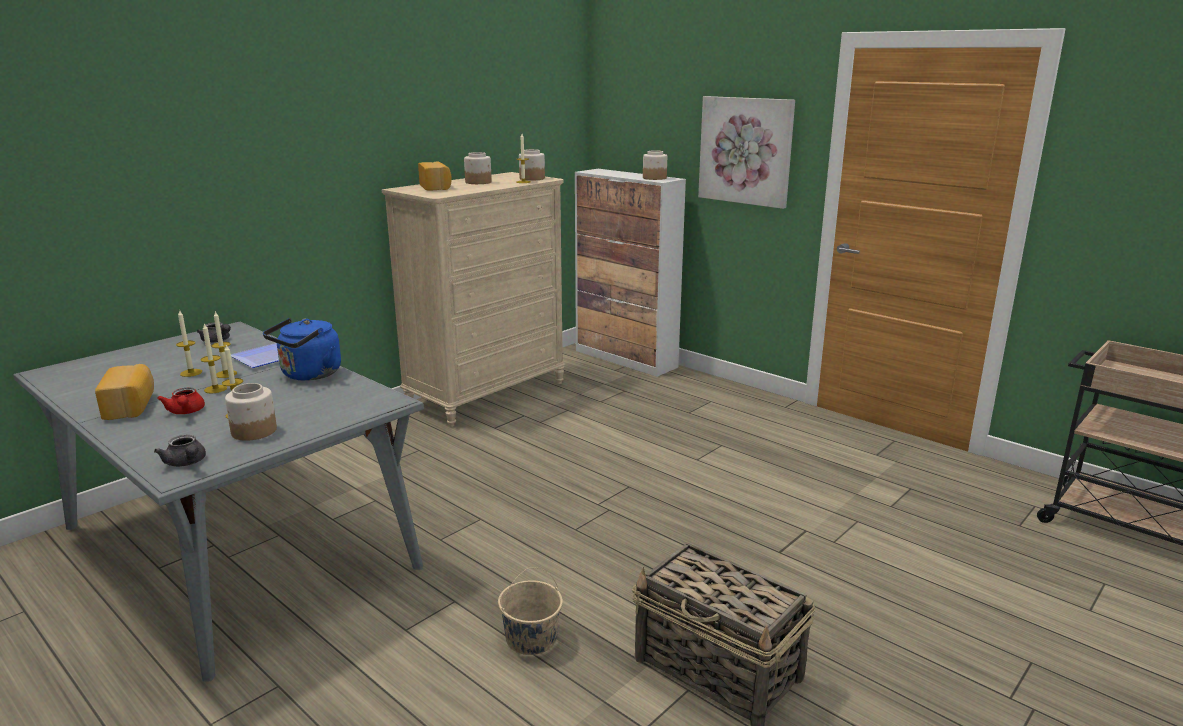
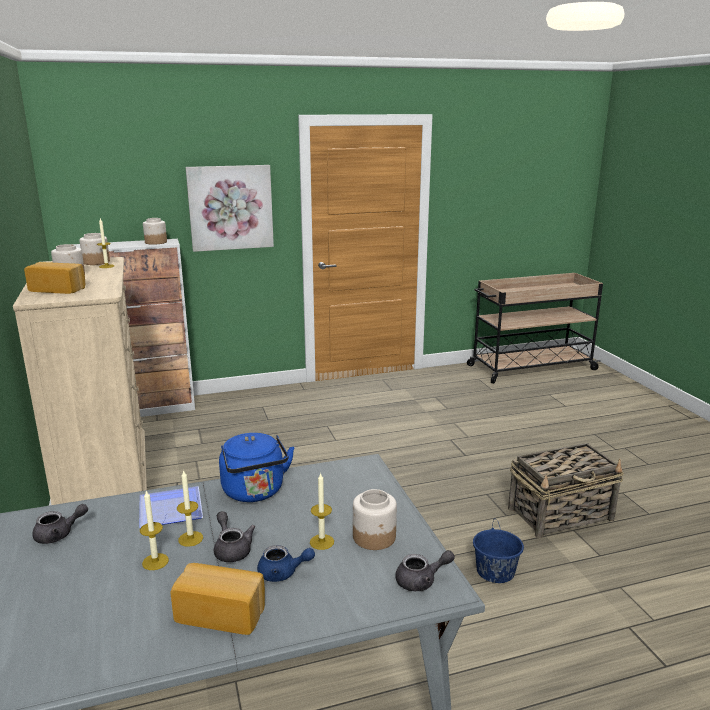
camera: 60 degrees left, 0 degrees up
(186, 412) = (283, 573): red teapot -> blue teapot
(215, 389) = (232, 549): candle -> grey teapot
(530, 638) = (495, 571): beige bucket -> blue bucket

